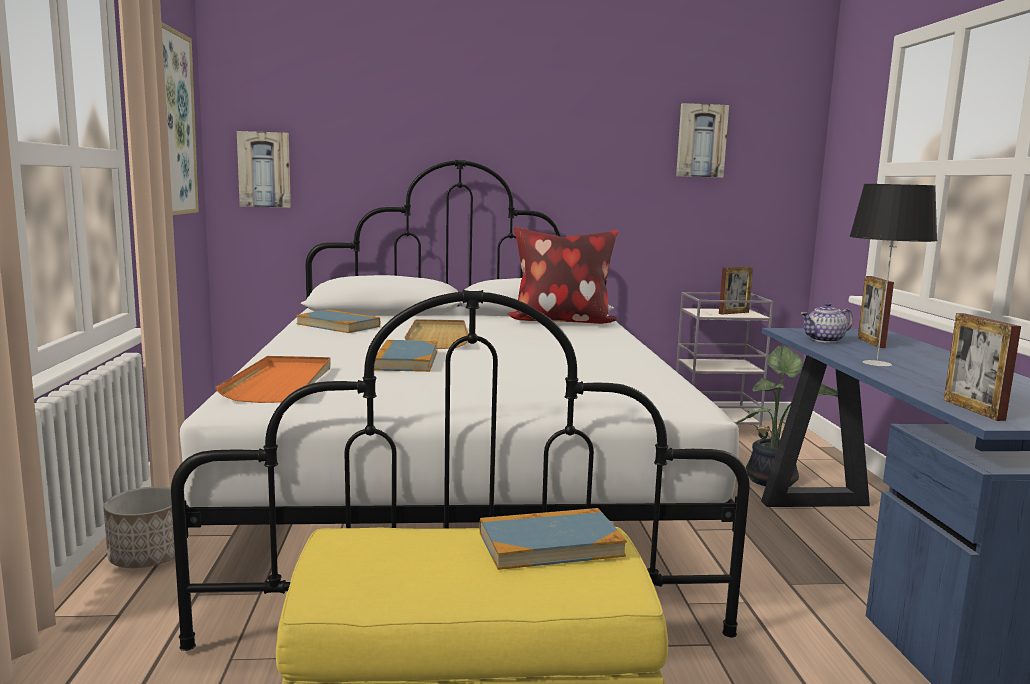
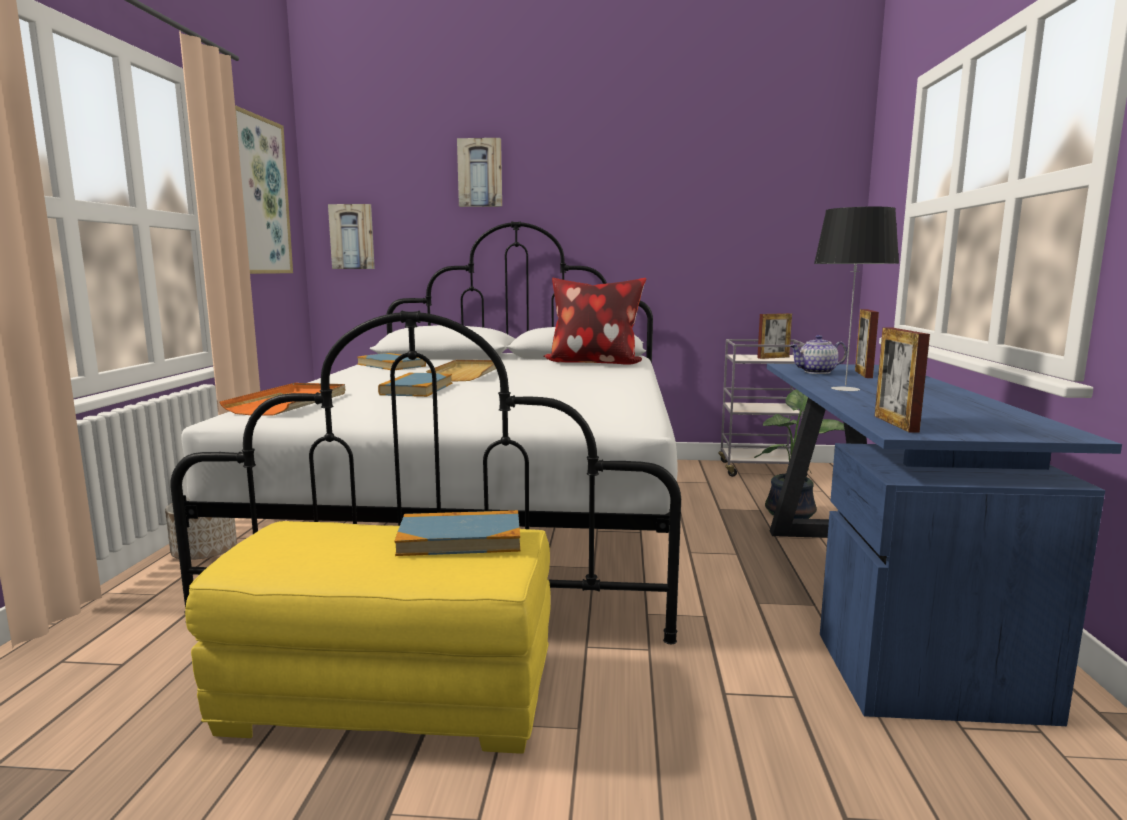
camera: 10 degrees right, 0 degrees up
(701, 141) = (742, 195): picture -> picture (480, 173)

